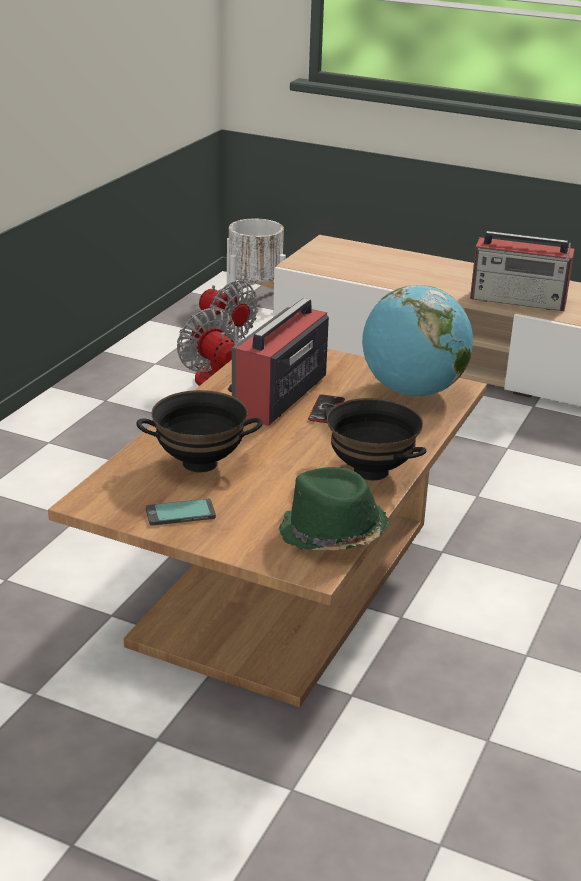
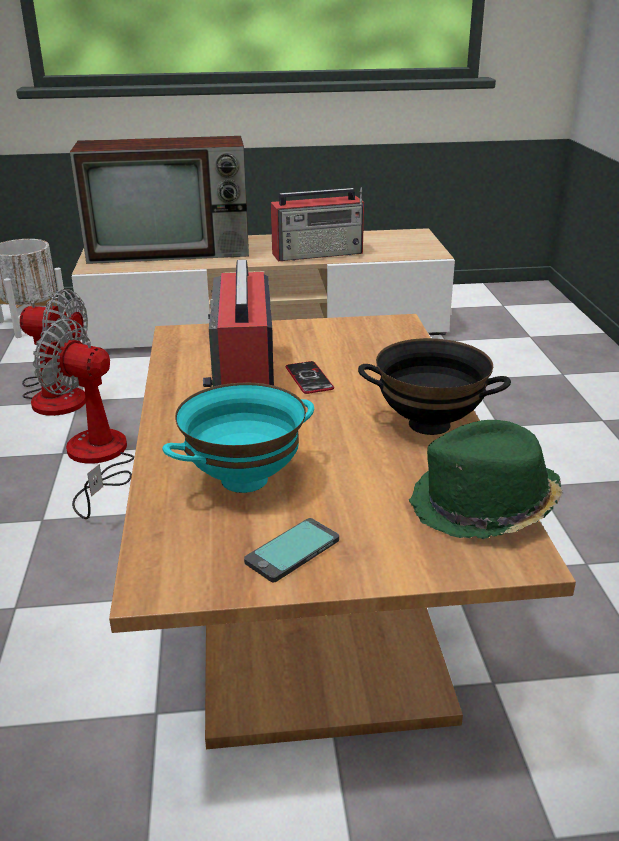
camera: 30 degrees left, 0 degrees up
(199, 464) = (244, 480): black bowl -> turquoise bowl
(384, 263) = (172, 251): none -> television
(412, 391) = (365, 338): globe -> none

